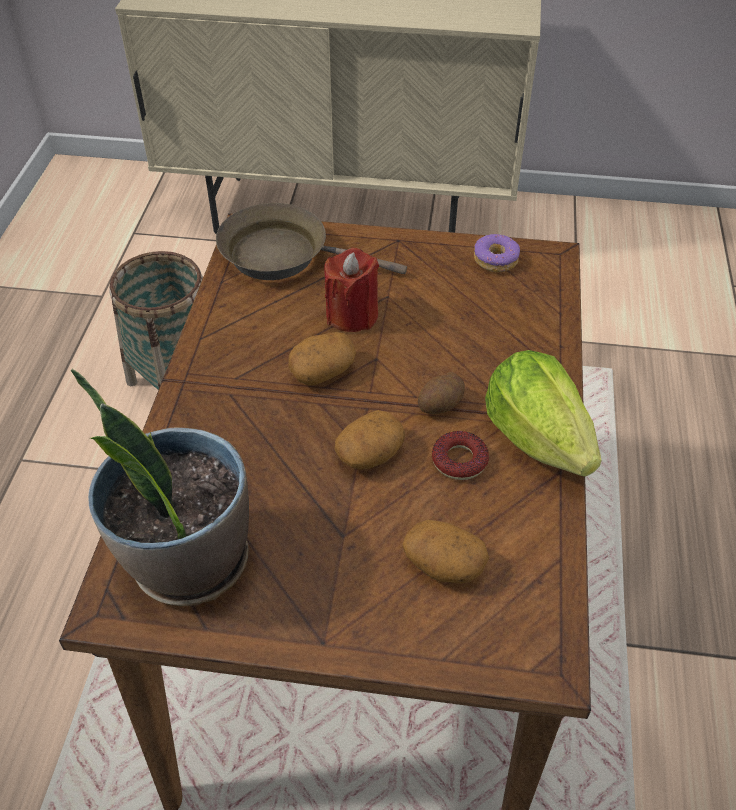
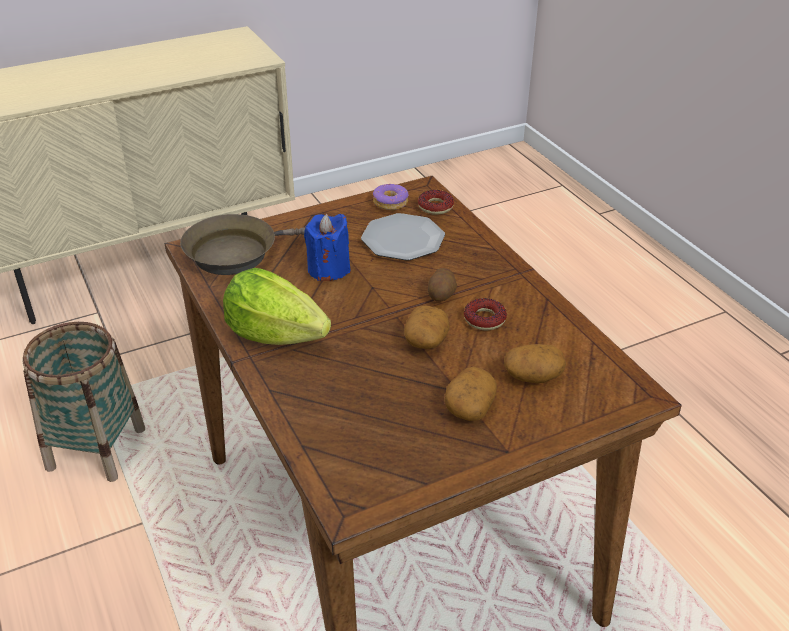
camera: 35 degrees left, 10 degrees down
(188, 560) = (372, 454): potted plant -> none
(322, 370) = (343, 308): potato -> potato (469, 406)
(352, 315) = (328, 269): red candle -> blue candle
(463, 314) = (402, 240): none -> plate
(537, 437) = (517, 287): lettuce -> lettuce (275, 334)
(542, 286) = (435, 207): none -> donut

